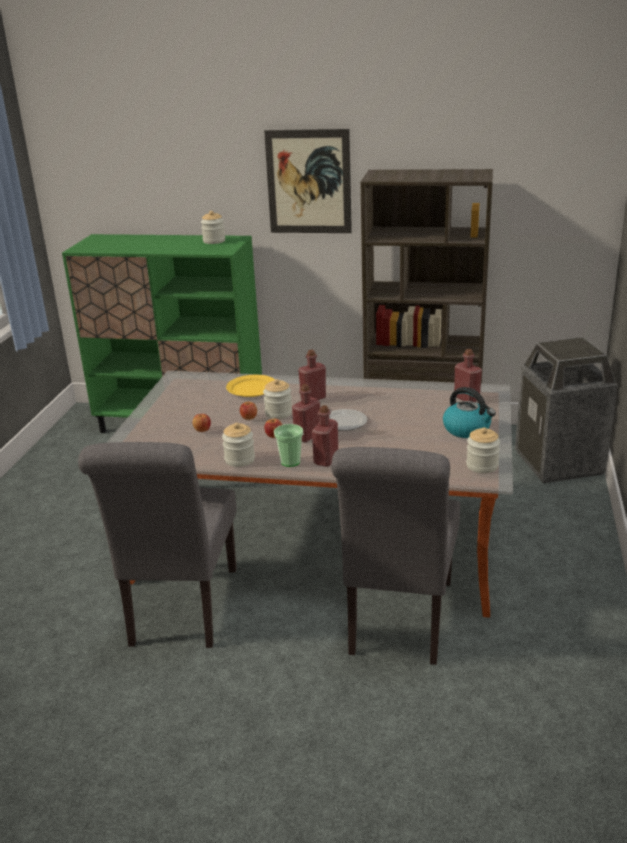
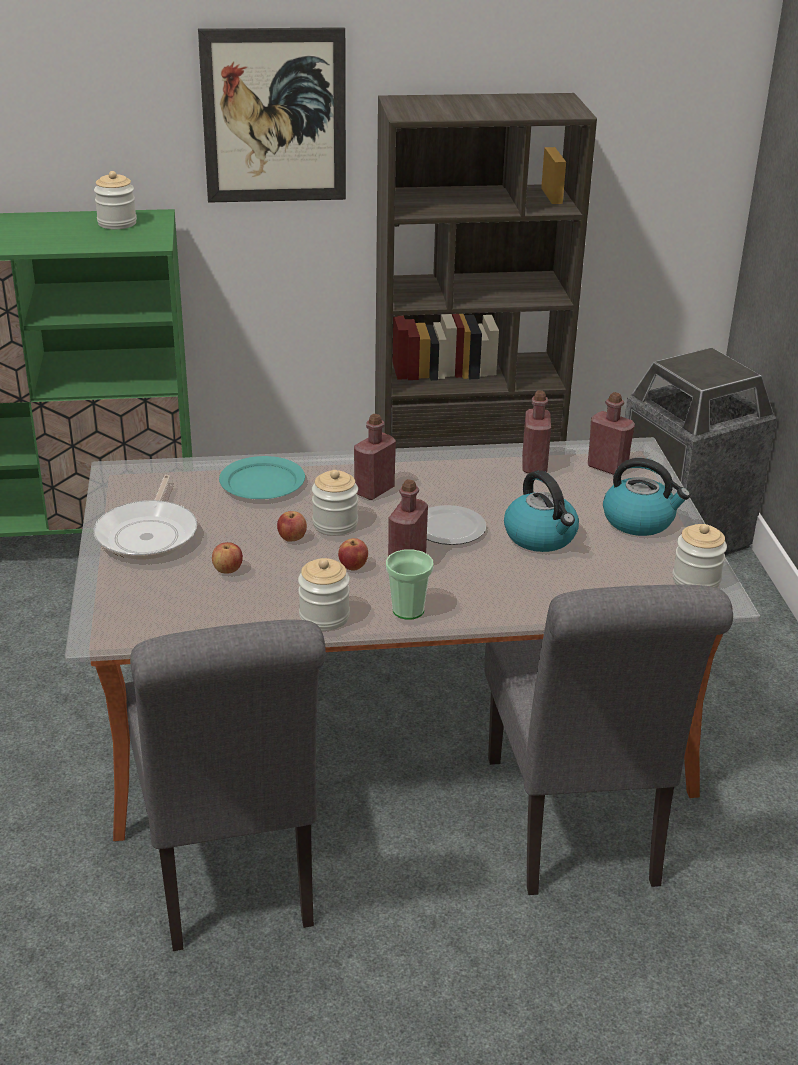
camera: 20 degrees left, 5 degrees up
(172, 408) = (149, 534): none -> frying pan
(252, 388) = (262, 482): yellow plate -> turquoise plate
(326, 460) = (461, 599): red bottle -> red bottle (534, 465)
(398, 432) = (541, 537): none -> kettle

